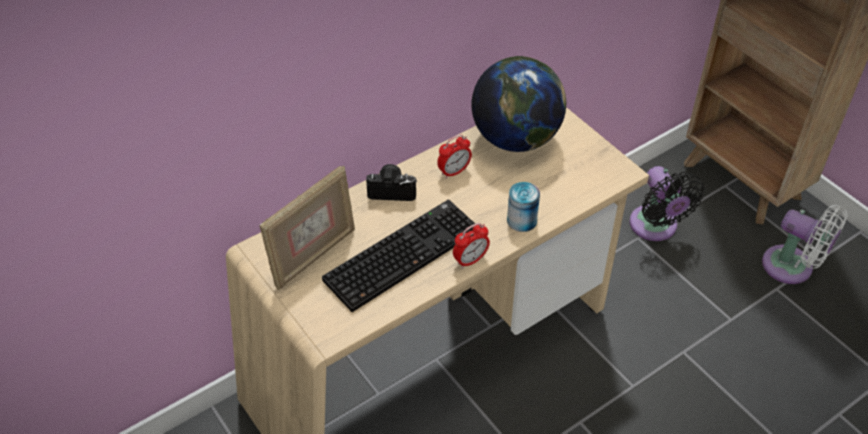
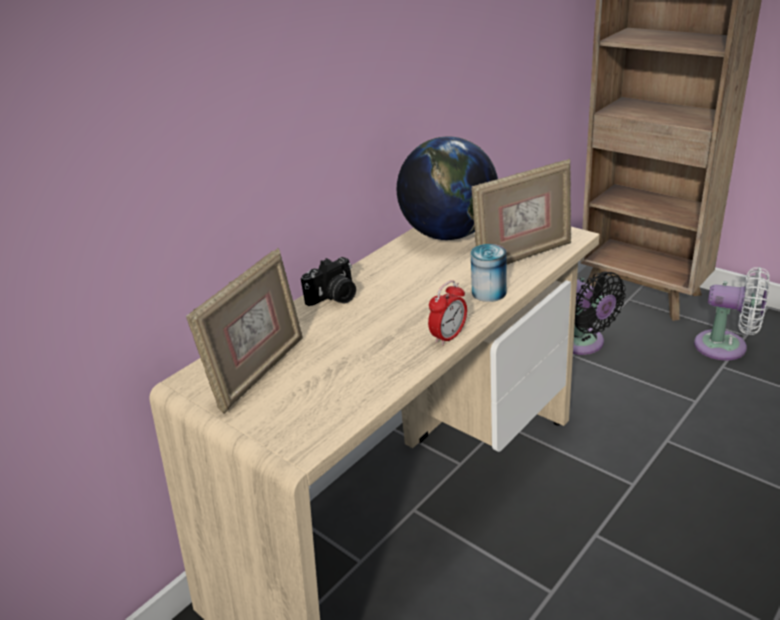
camera: 10 degrees left, 15 degrees down
(392, 190) = (334, 298): camera -> camera turned 150 degrees clockwise
(402, 253) = (366, 347): keyboard -> none
(454, 172) = (396, 270): alarm clock -> none
(568, 185) = (522, 256): none -> picture frame

